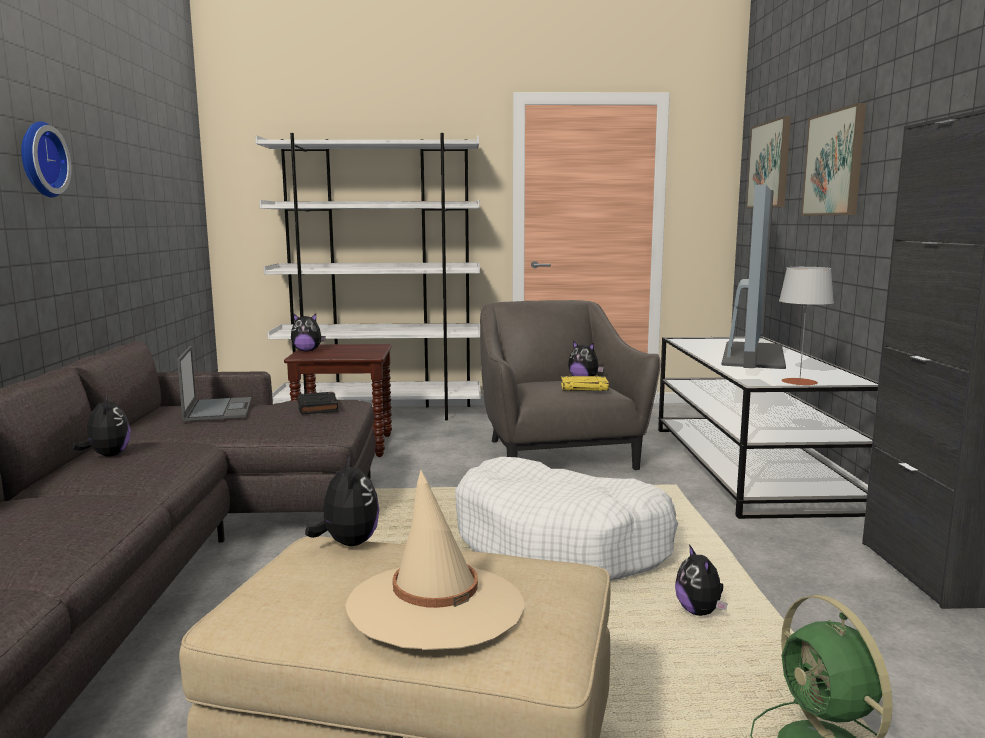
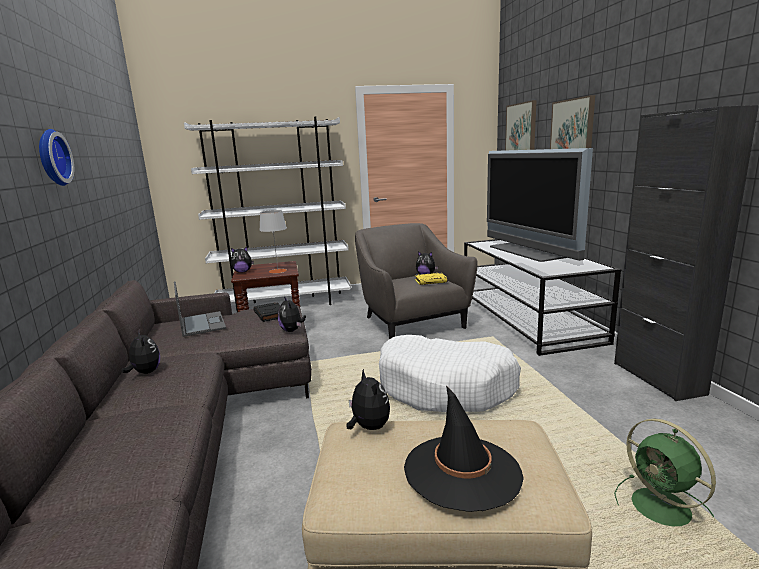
camera: 10 degrees left, 5 degrees up
(436, 605) = (462, 471): beige hat -> black hat
(699, 612) = (548, 423): plush toy -> plush toy (292, 330)
(753, 355) = (527, 251): television -> television turned 150 degrees clockwise
(799, 382) = (569, 270): grey table lamp -> grey table lamp (277, 271)

